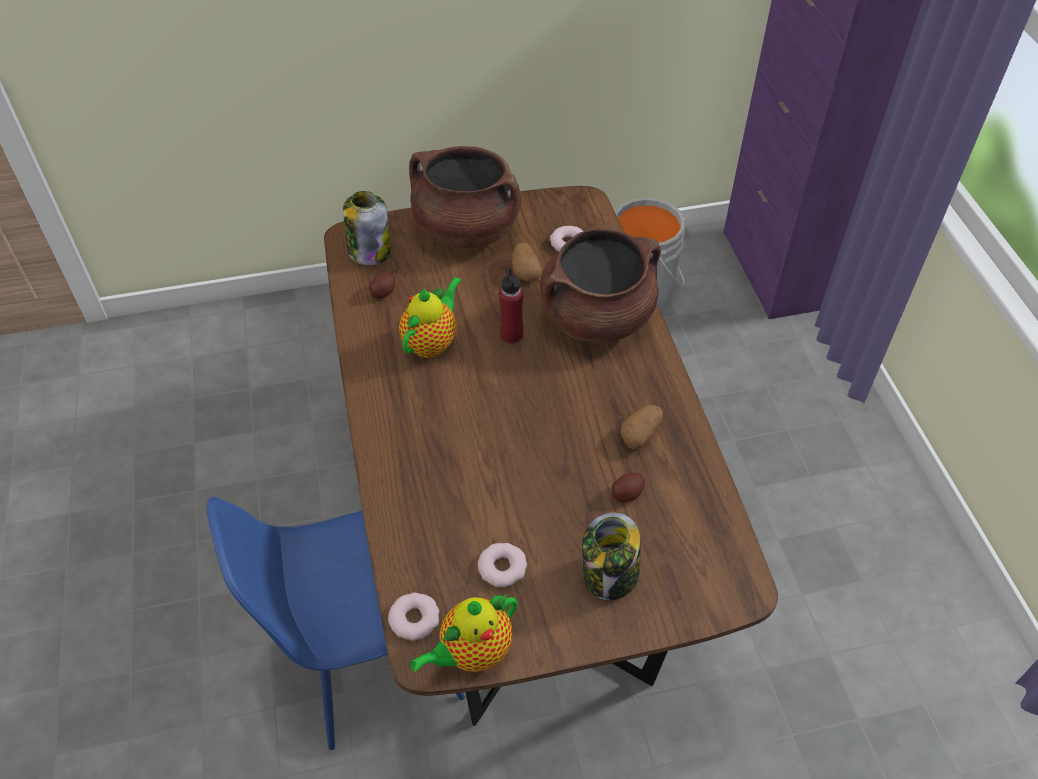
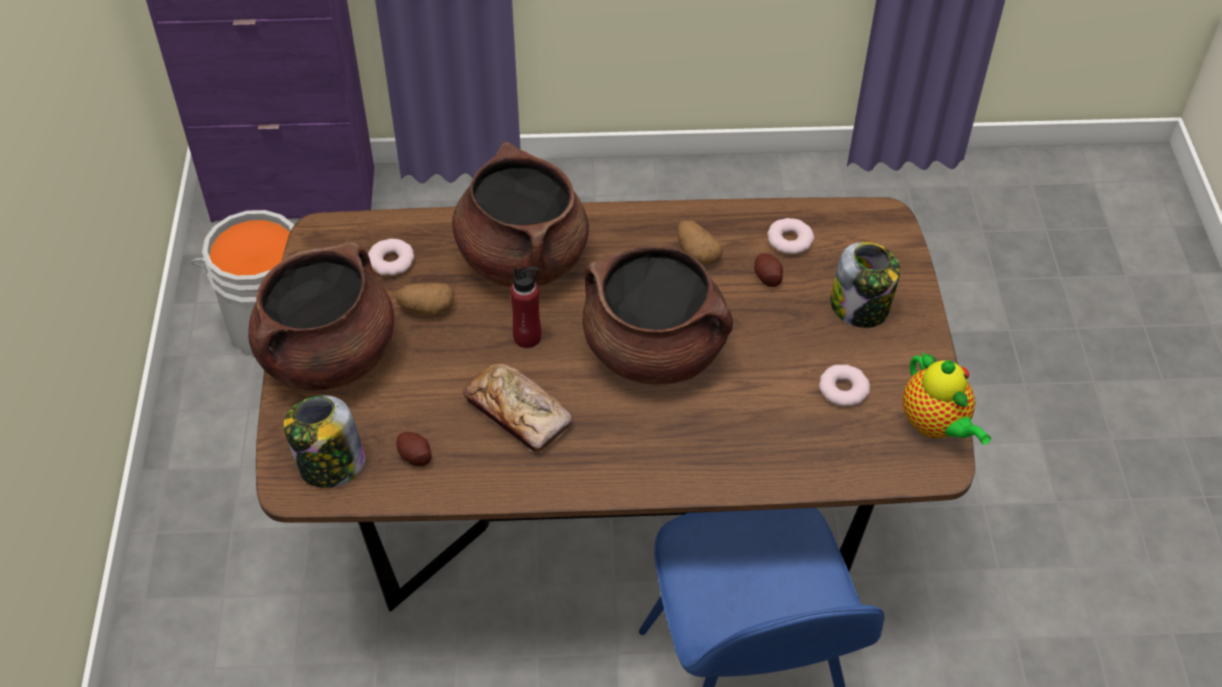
camera: 80 degrees left, 0 degrees up
(414, 619) = (896, 469): donut -> donut (789, 240)
(432, 342) = (518, 414): teapot -> bread
(517, 419) = (655, 350): none -> brown cooking pot

